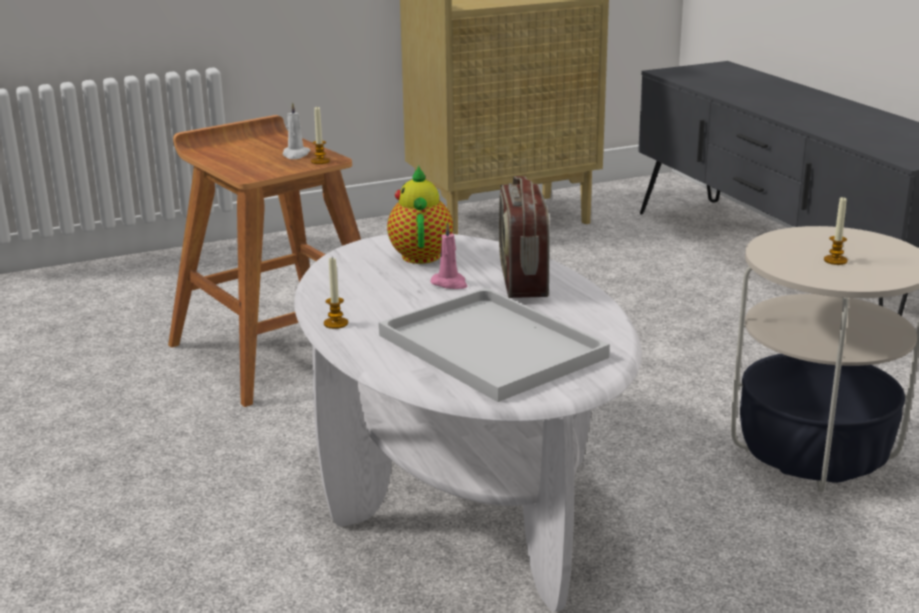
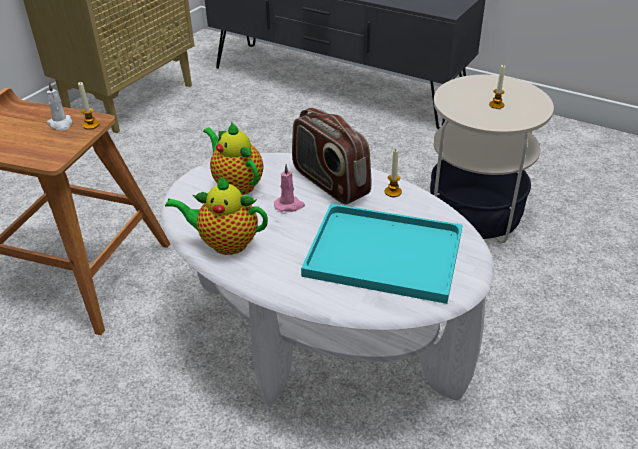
camera: 35 degrees left, 15 degrees up
(336, 323) = (258, 278): candle -> candle (393, 192)
(343, 291) = (225, 243): none -> teapot
(495, 347) = (387, 253): white tray -> turquoise tray

